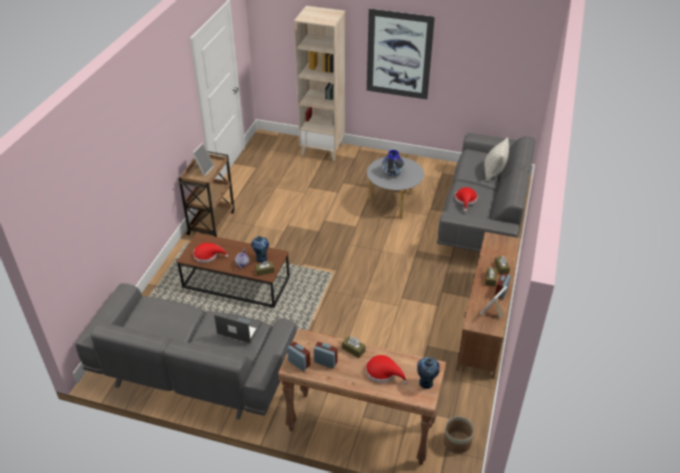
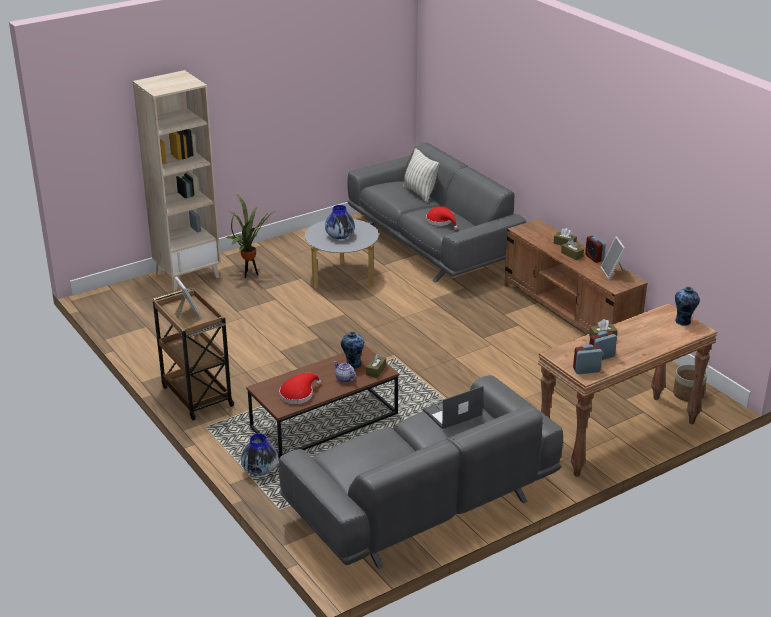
camera: 50 degrees left, 10 degrees down
(166, 285) = (260, 470): none -> vase
(351, 168) = (250, 274): none -> potted plant
(383, 372) = (647, 335): red hat -> none
(399, 55) = (255, 105): picture -> none

